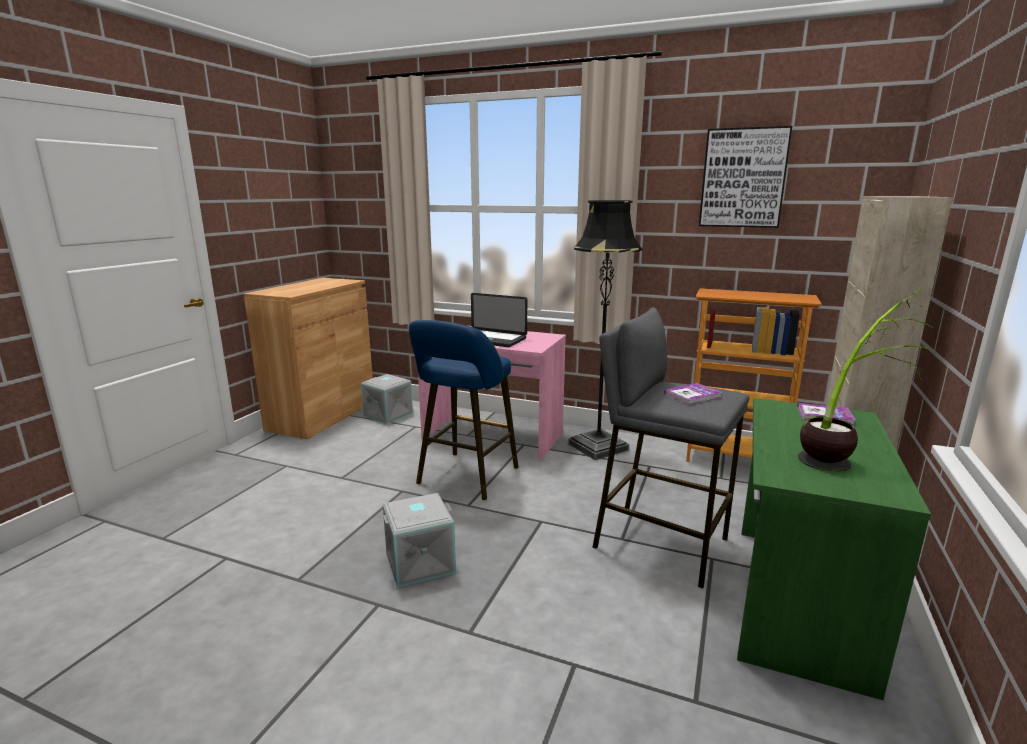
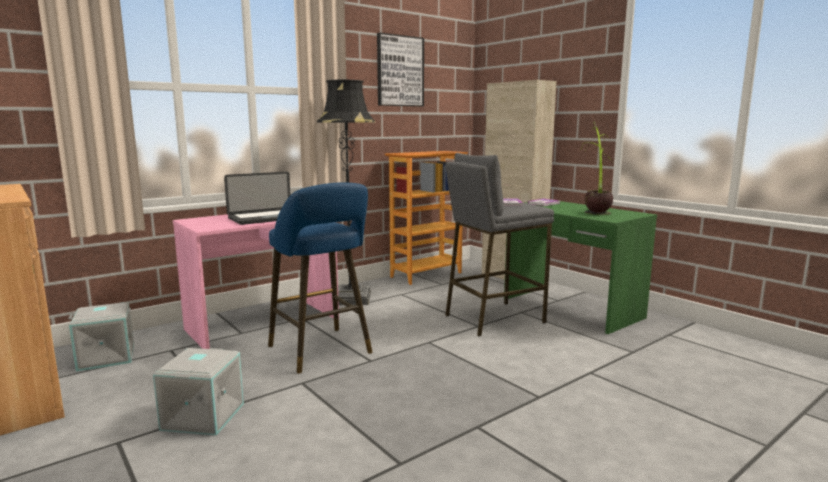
camera: 60 degrees left, 5 degrees down
(420, 562) = (434, 397): grey storage box -> grey storage box (202, 416)

